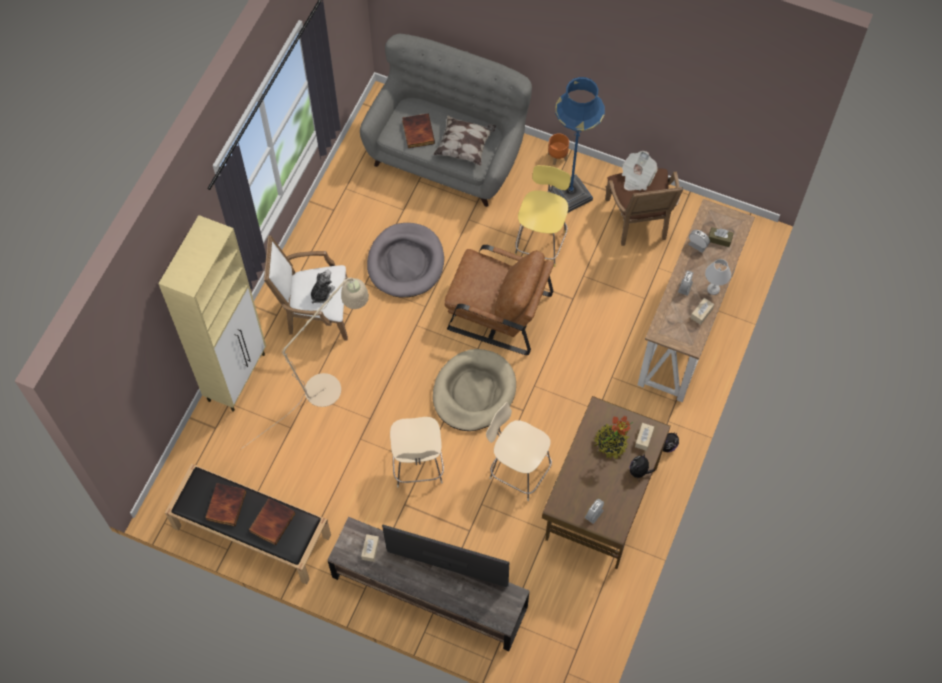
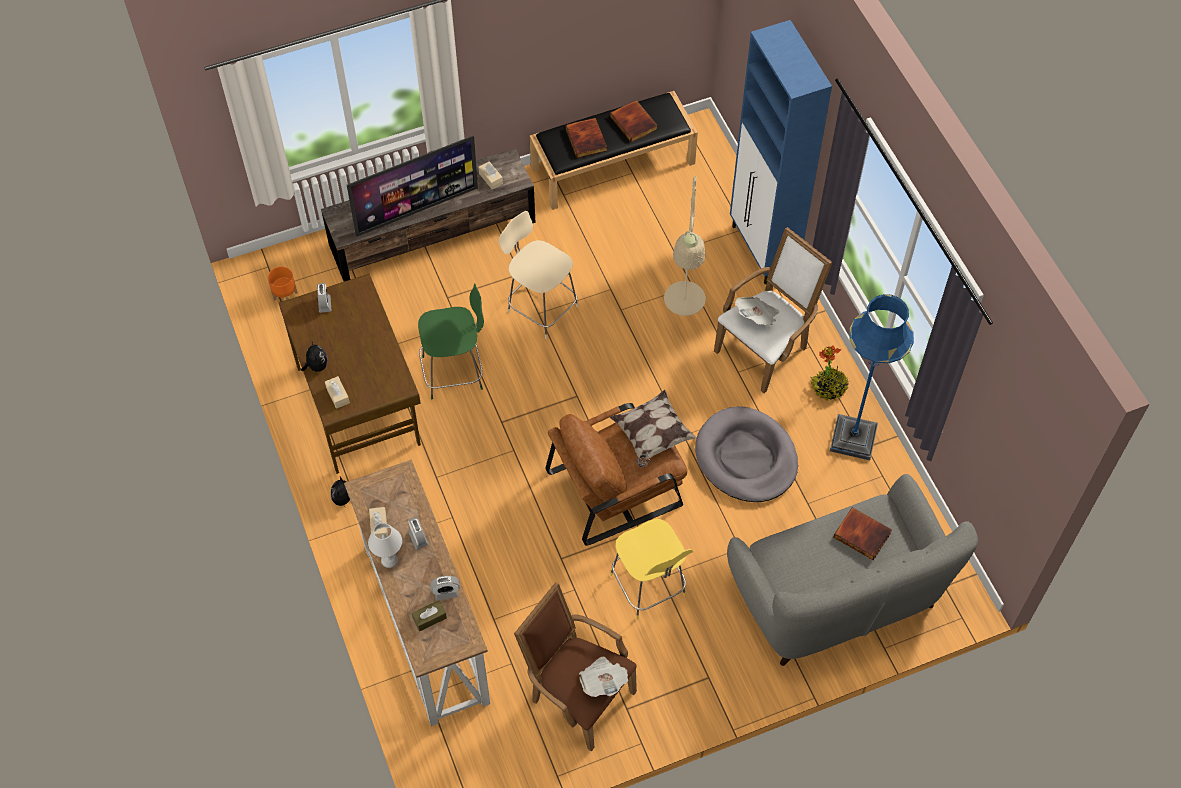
camera: 135 degrees right, 5 degrees down
(237, 376) = (763, 251): beige cabinet -> blue cabinet
(322, 293) = (757, 317): plush toy -> newspaper
(465, 146) = (802, 561): pillow -> pillow (652, 436)
(474, 392) = (560, 401): beige dog bed -> none
(518, 470) = (455, 372): beige stool -> green stool
(557, 157) = (730, 694): orange planter -> orange planter (285, 296)
(570, 195) = (673, 663): blue floor lamp -> blue floor lamp (853, 438)
(611, 443) = (363, 368): potted plant -> potted plant (829, 387)

